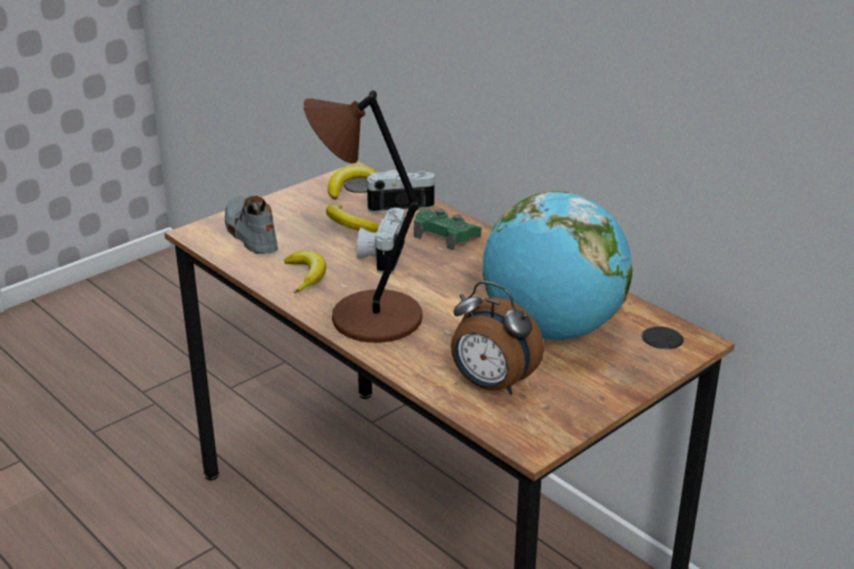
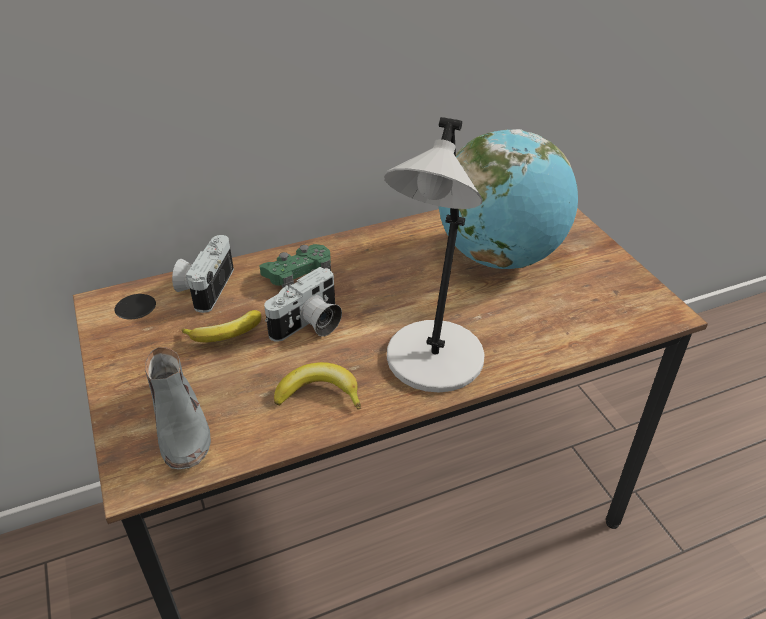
camera: 70 degrees left, 10 degrees up
(250, 233) = (181, 424): grey shoe -> grey shoe turned 105 degrees counterclockwise
(353, 188) = (139, 312): banana -> none
(371, 318) = (433, 362): brown table lamp -> grey table lamp
(381, 255) = (309, 325): camera -> camera turned 75 degrees counterclockwise
(491, 385) = (576, 312): alarm clock -> none

